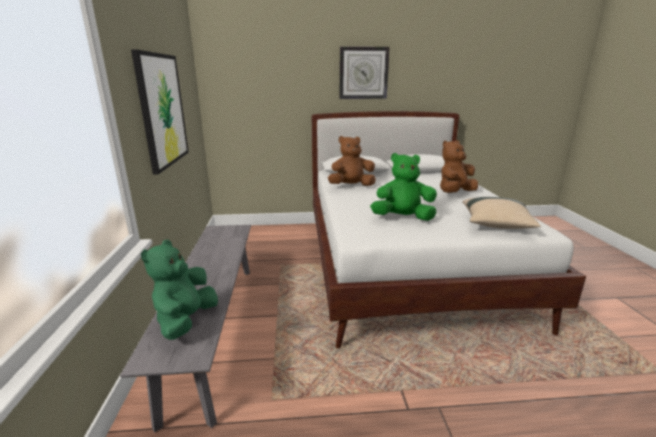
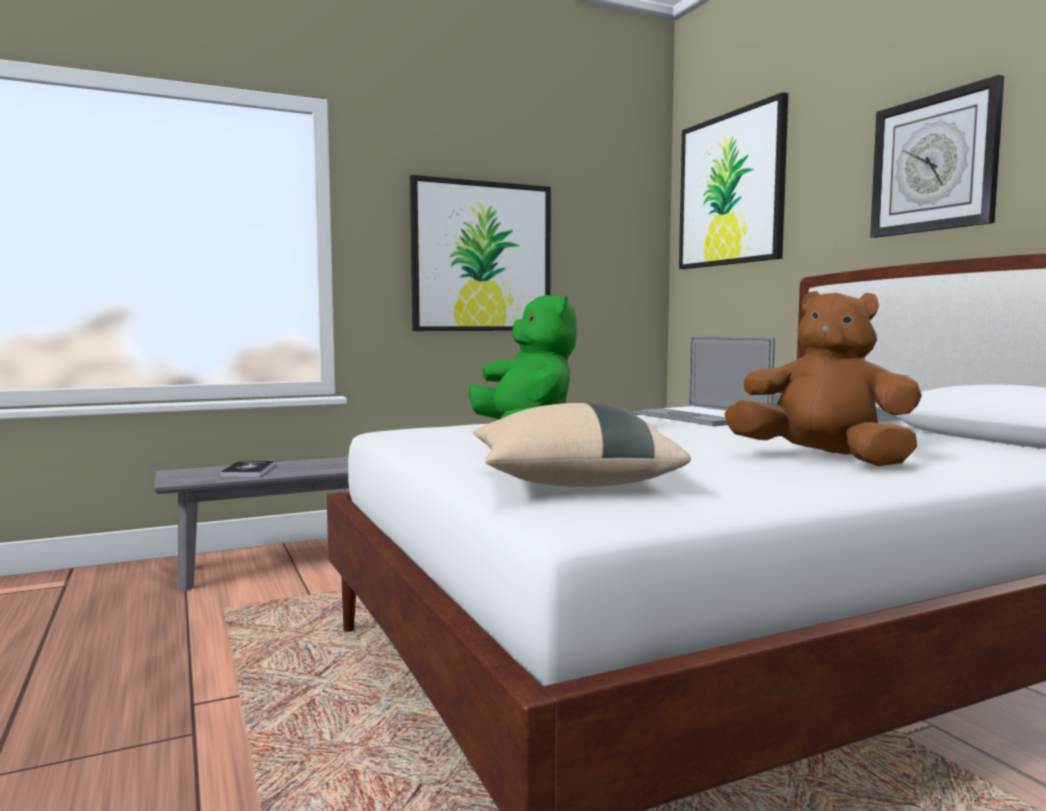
camera: 70 degrees right, 15 degrees down
(186, 321) = (248, 470): green plush toy -> book
(250, 64) = (731, 189): none -> picture
(351, 186) = (700, 417): brown plush toy -> laptop

